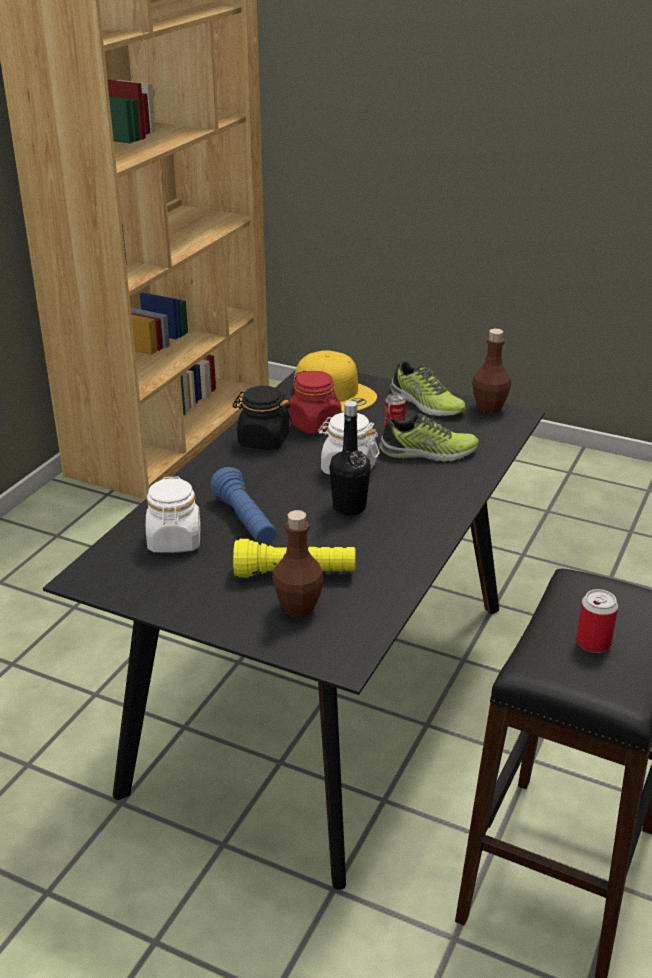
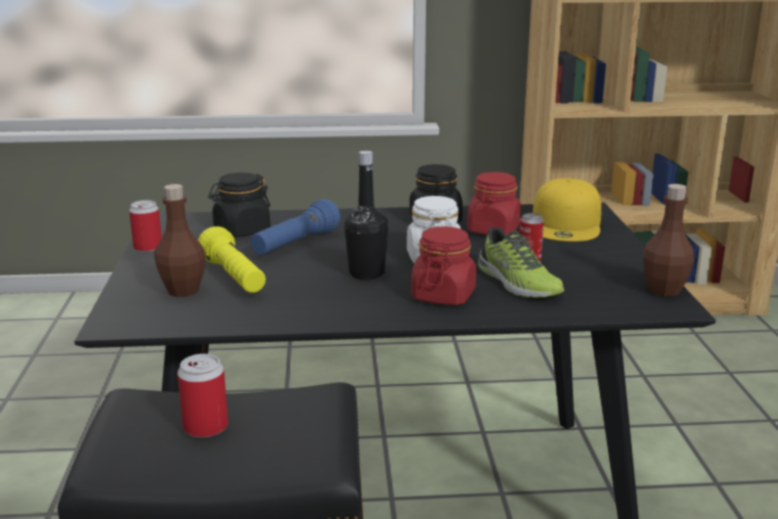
camera: 60 degrees right, 10 degrees down
(160, 606) = (148, 247): none -> can
(175, 541) = (241, 231): white jar -> black jar
(424, 489) = (443, 295): none -> red jar
(425, 403) = (615, 261): shoe -> none

